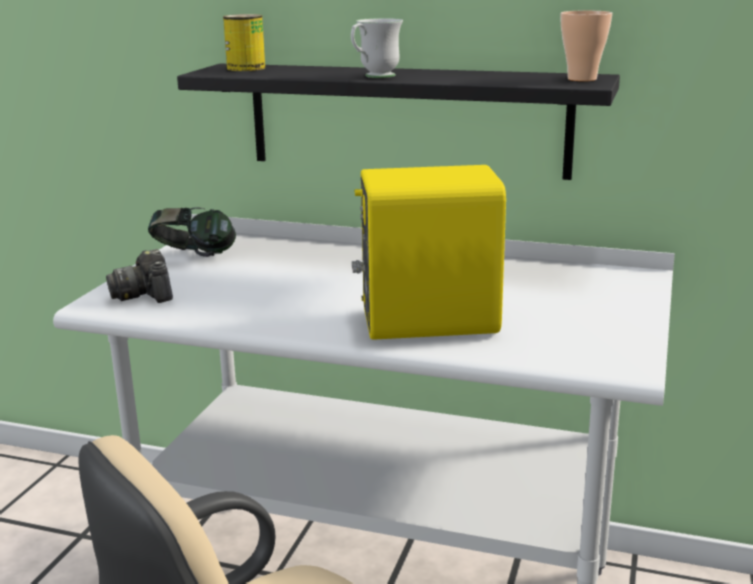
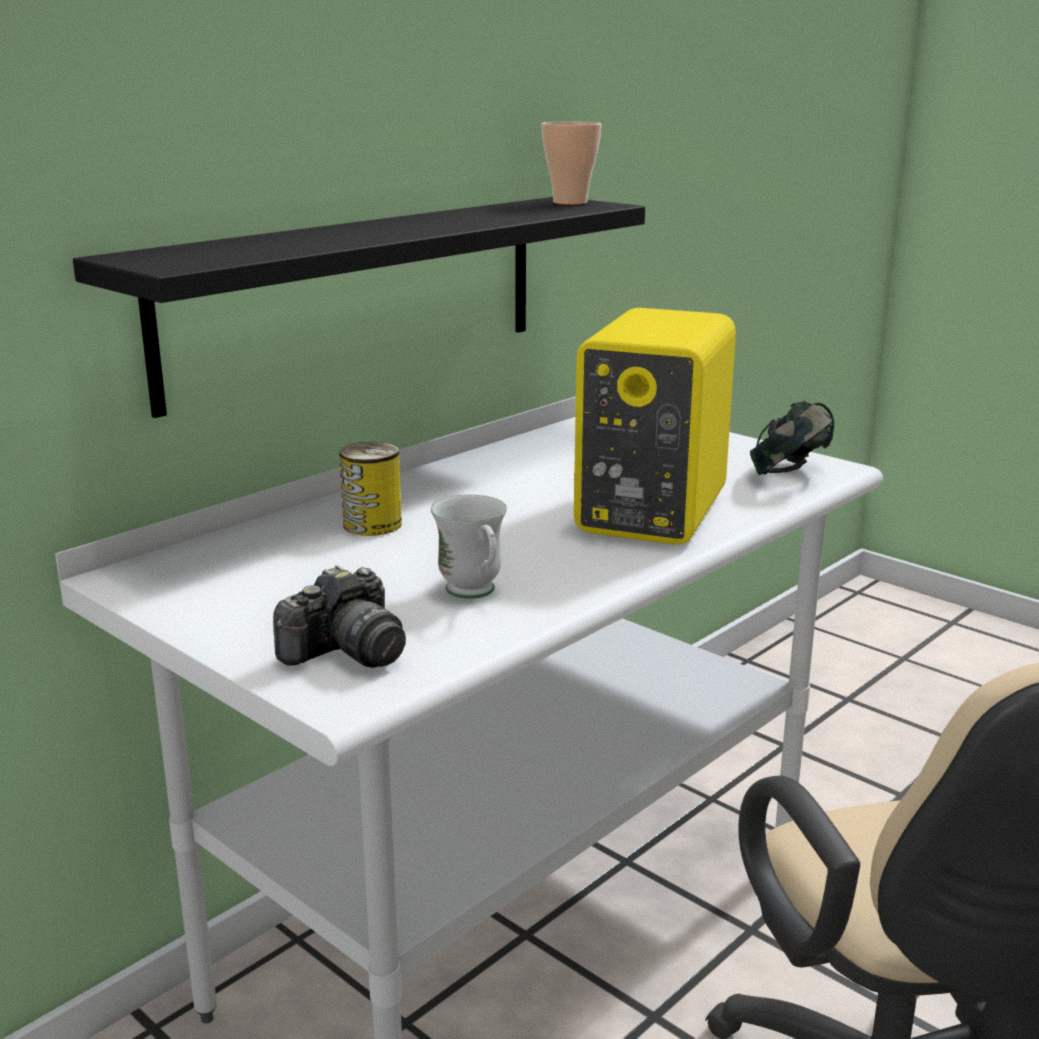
camera: 65 degrees left, 0 degrees up
(145, 294) = (346, 652): camera -> camera turned 45 degrees counterclockwise
(194, 257) = (218, 597): headphones -> headphones (790, 475)
(246, 68) = (182, 253): can -> can (372, 524)
(374, 77) = (407, 231): white mug -> white mug (475, 594)

